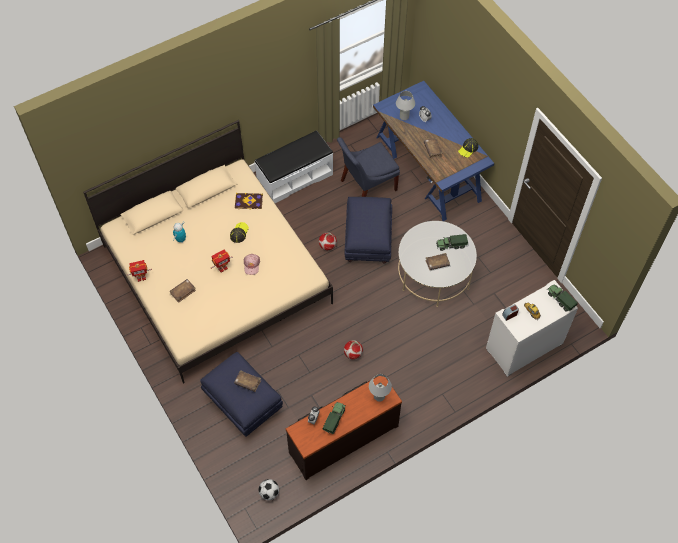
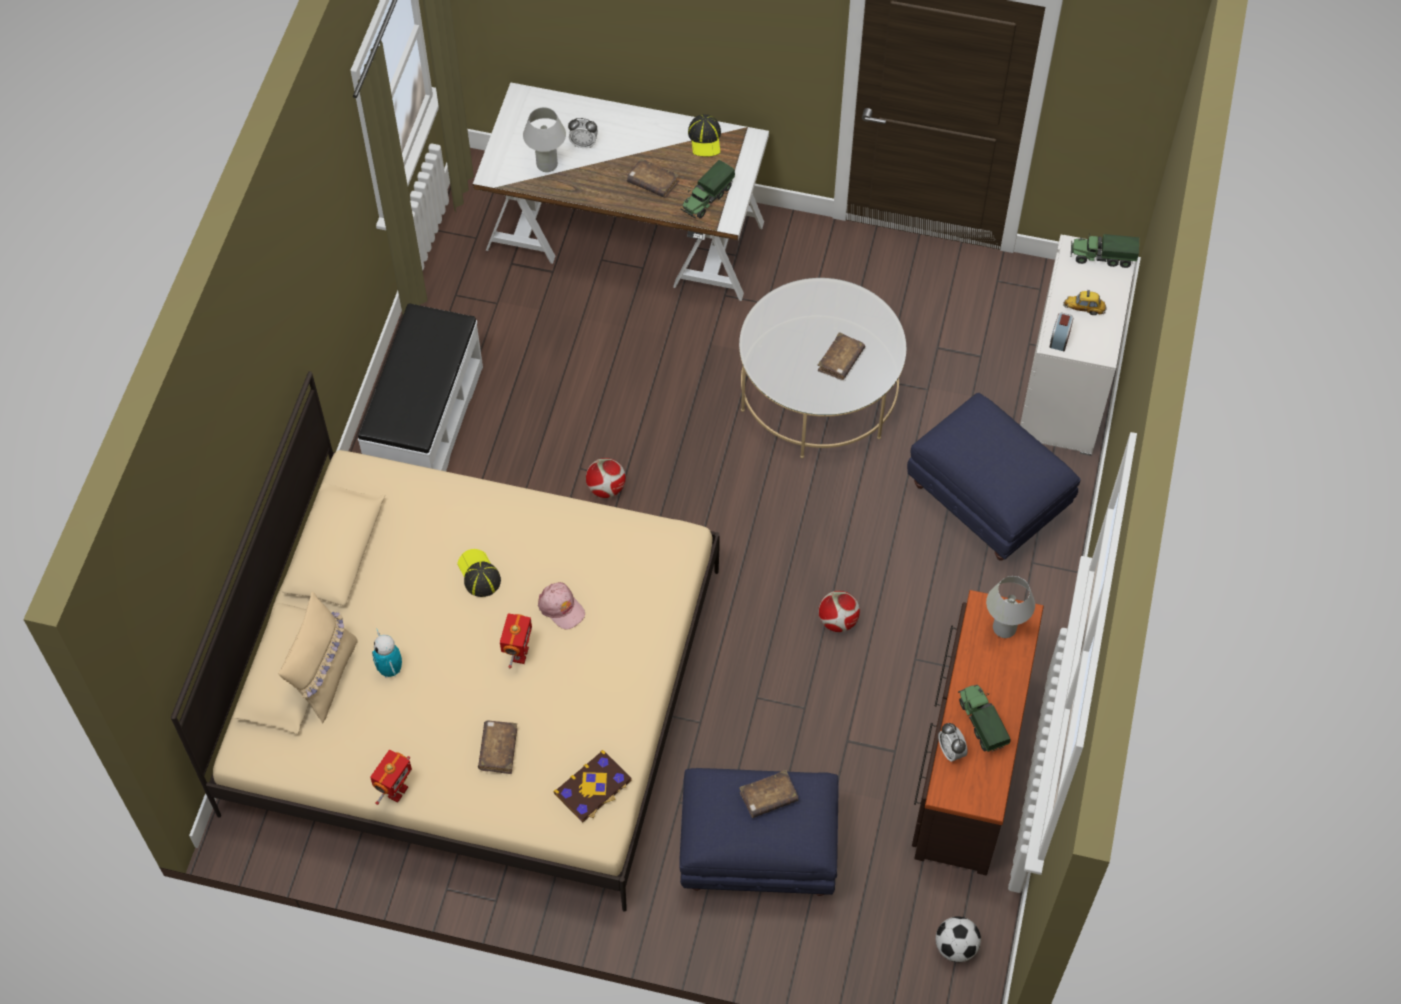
camera: 45 degrees left, 0 degrees up
(160, 225) = (325, 677): none -> beige pillow
(248, 202) = (434, 510): book -> book (593, 788)
(366, 186) = (559, 341): blue chair -> none
(368, 241) = (661, 426): blue ottoman -> blue ottoman (988, 500)
(428, 168) = (626, 235): blue desk -> white desk
(451, 245) = (829, 316): toy truck -> toy truck (707, 199)

